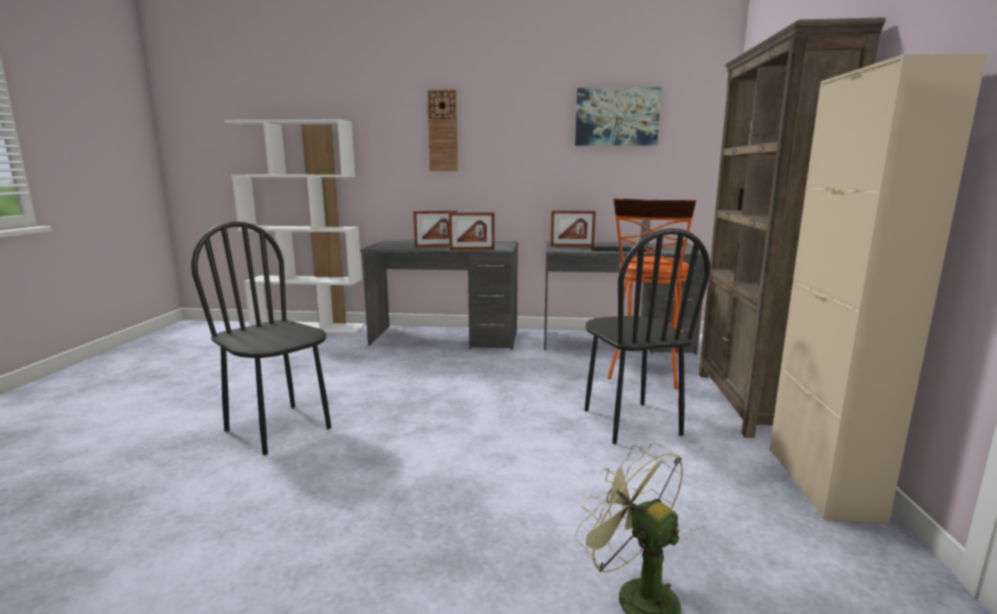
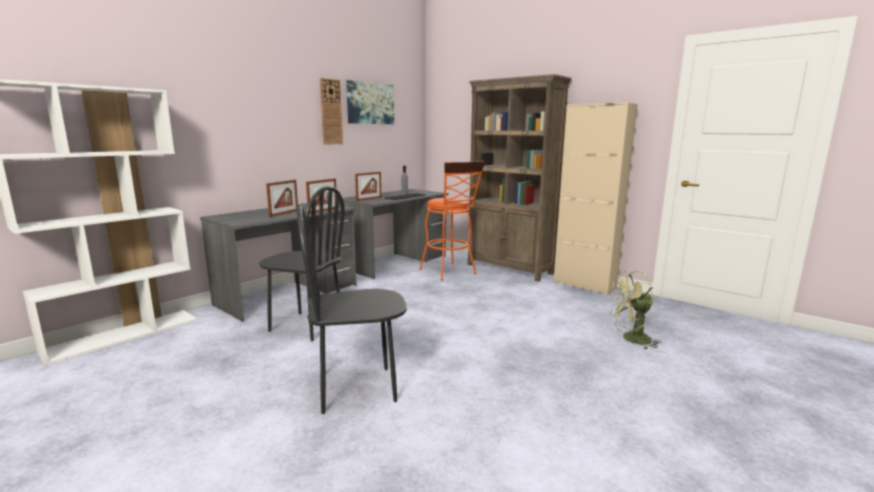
camera: 55 degrees left, 0 degrees up
(443, 131) = (249, 107): wall clock -> wall clock (331, 112)
(630, 422) = (497, 293): black chair -> black chair (306, 326)

